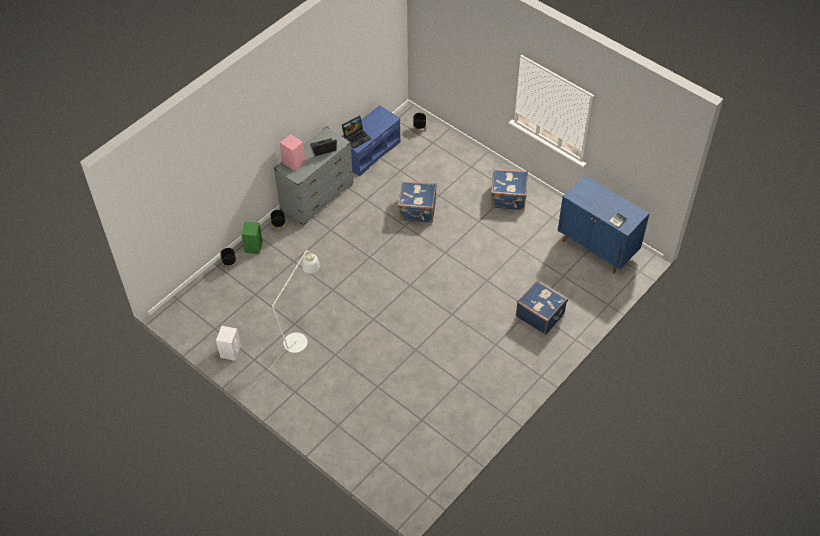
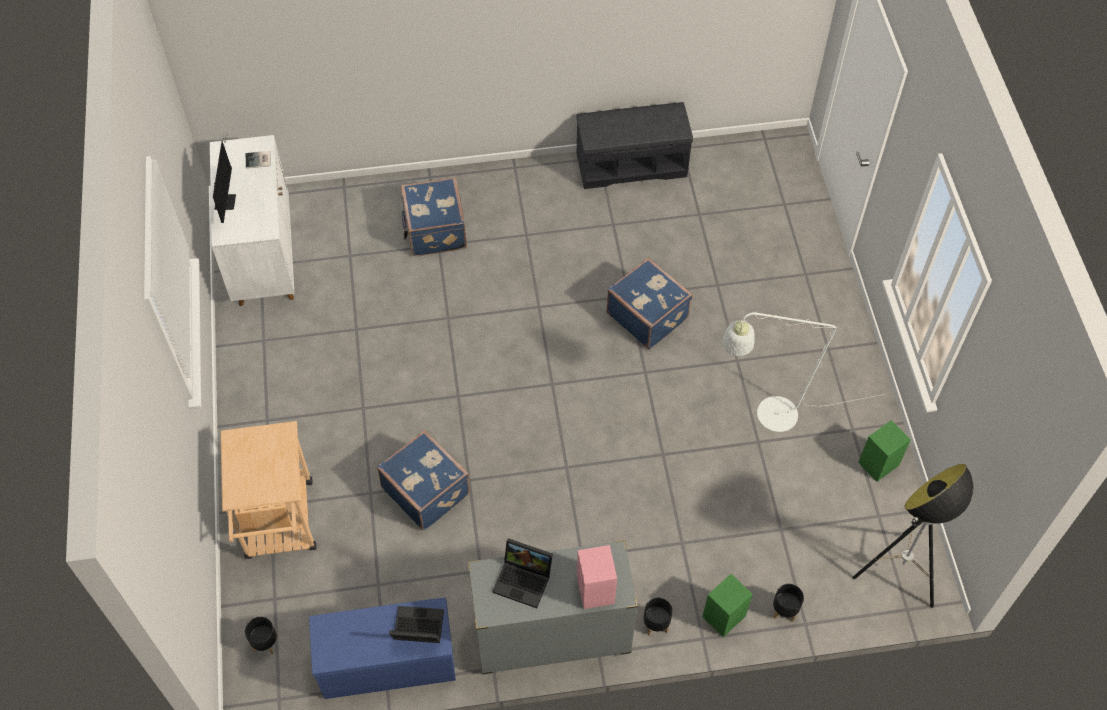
camera: 140 degrees left, 5 degrees up
(190, 310) = (898, 575): none -> floor lamp
(230, 351) = (877, 464): white speaker -> green speaker
(459, 163) = (280, 527): none -> beige cart
(484, 424) = (632, 164): none -> grey bench
(508, 198) = (284, 411): blue suitcase -> blue suitcase (648, 315)
(597, 247) = (264, 258): blue cabinet -> white cabinet
(606, 195) = (226, 199): none -> monitor

